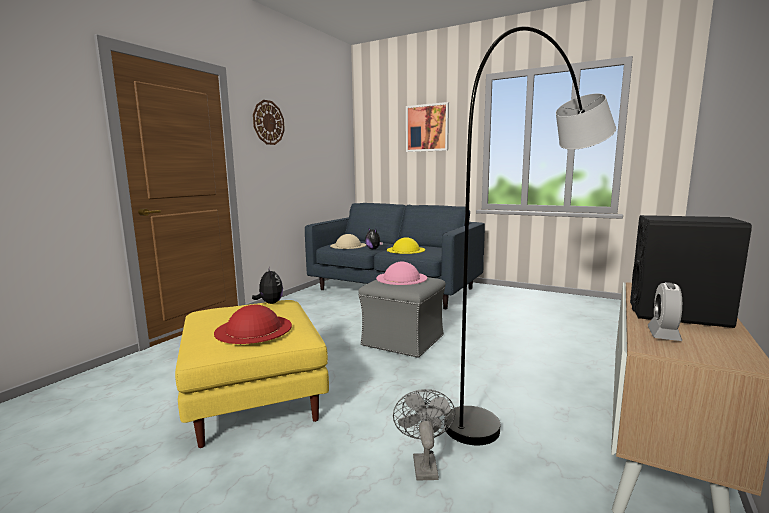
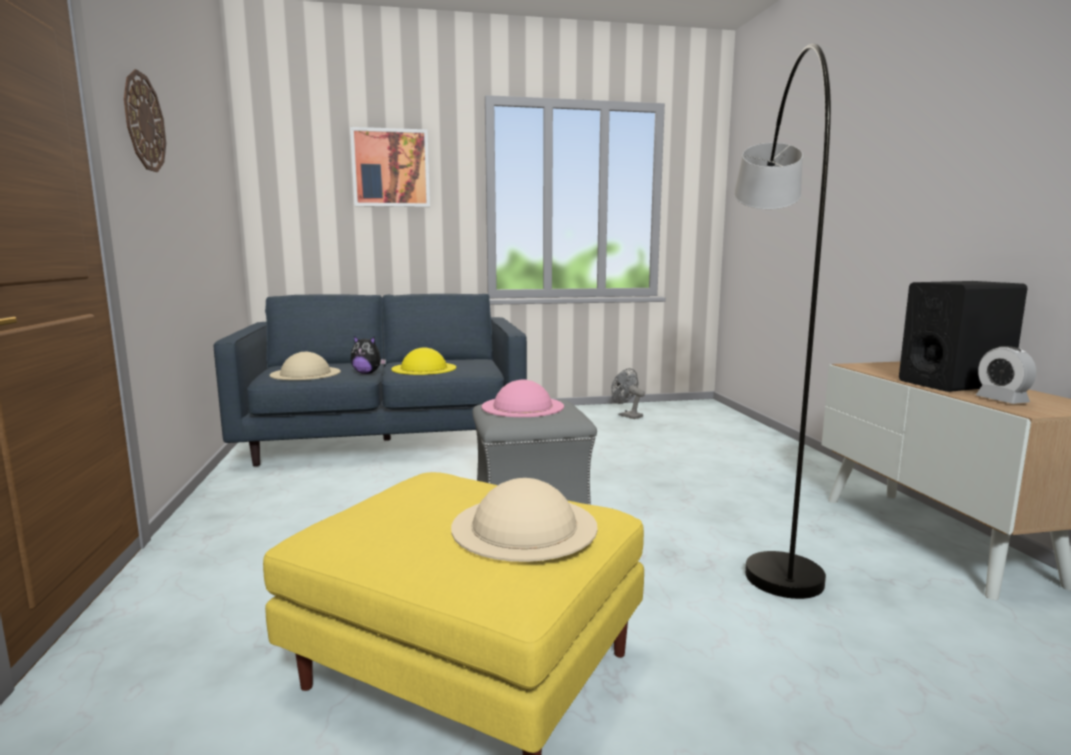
camera: 40 degrees left, 0 degrees up
(253, 329) = (524, 526): red hat -> beige hat
(270, 303) = (424, 483): plush toy -> none
(423, 463) = (817, 638): grey fan -> grey fan (627, 415)

